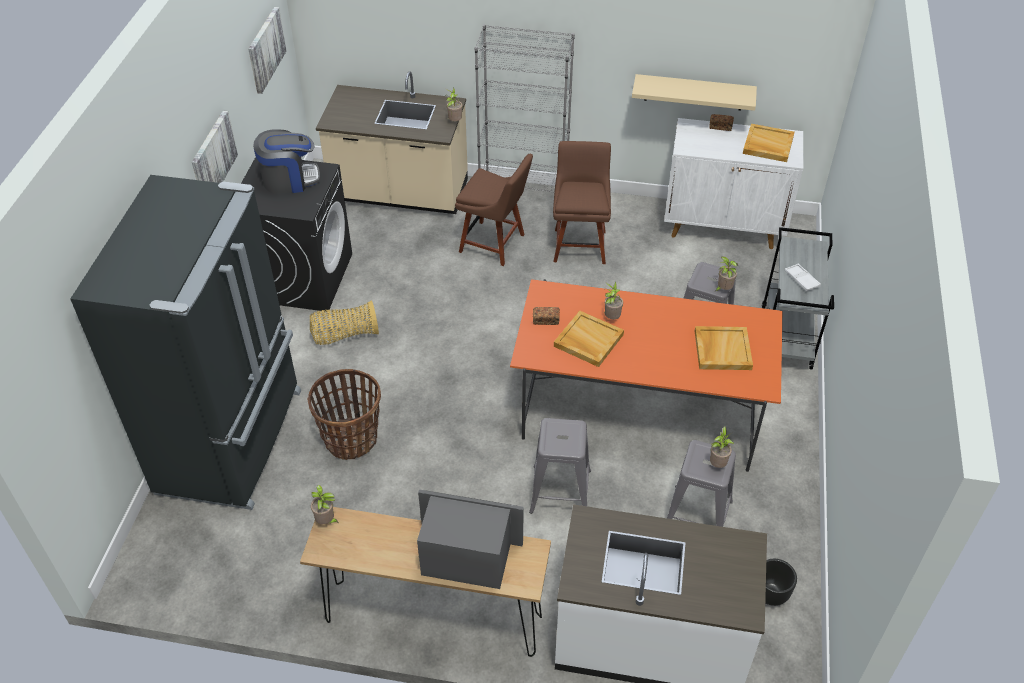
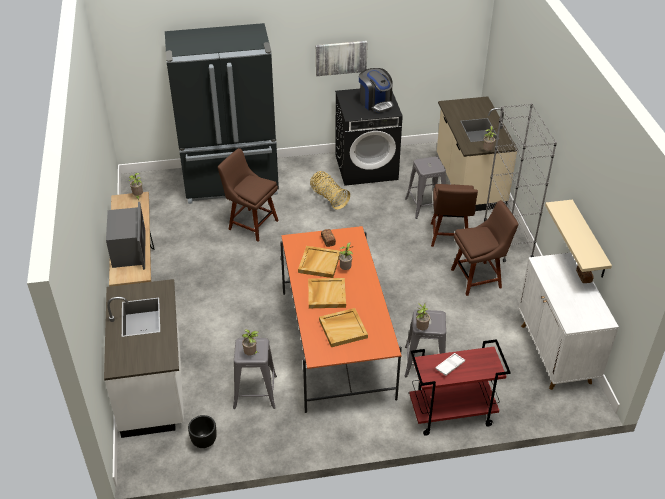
camera: 70 degrees right, 5 degrees down
(265, 49) = (441, 38): picture -> none
(351, 439) = (251, 224): basket -> brown chair
(560, 491) = (249, 320): grey stool -> grey stool (426, 205)
(767, 145) = (581, 307): beige tray -> beige tray (326, 294)
(787, 337) = (451, 414): grey cart -> red cart

